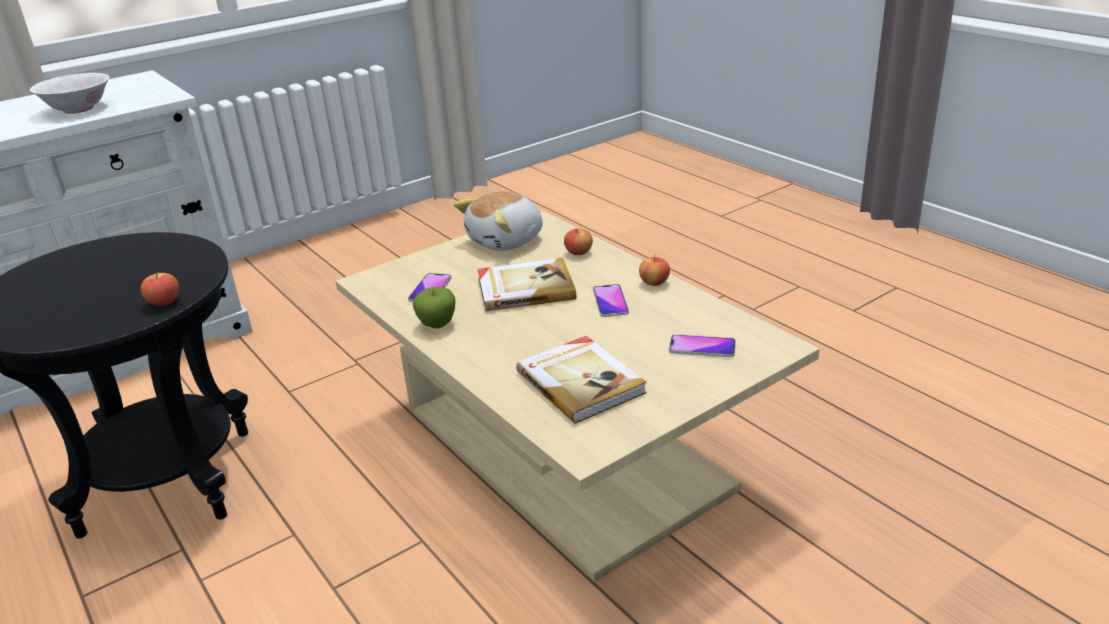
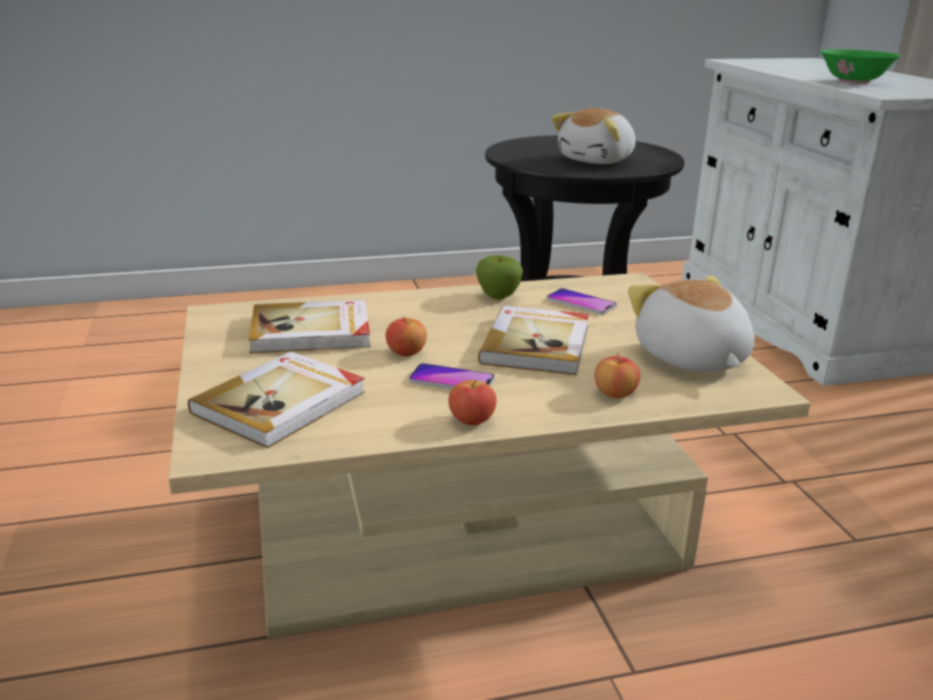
camera: 110 degrees right, 5 degrees down
(78, 109) = (854, 81): white bowl -> green bowl
(139, 270) = (598, 160): none -> plush toy
(164, 302) = (527, 163): apple -> apple (406, 352)
(702, 347) = (282, 402): phone -> book

